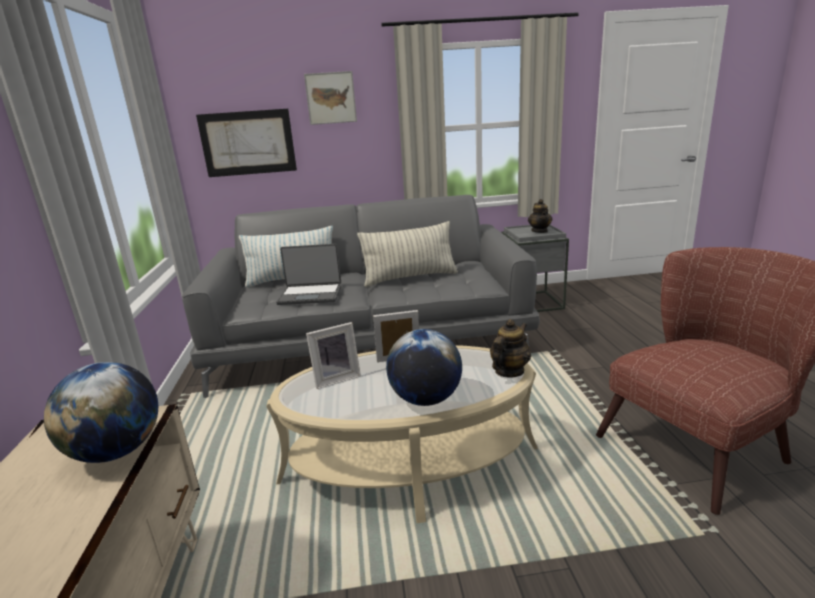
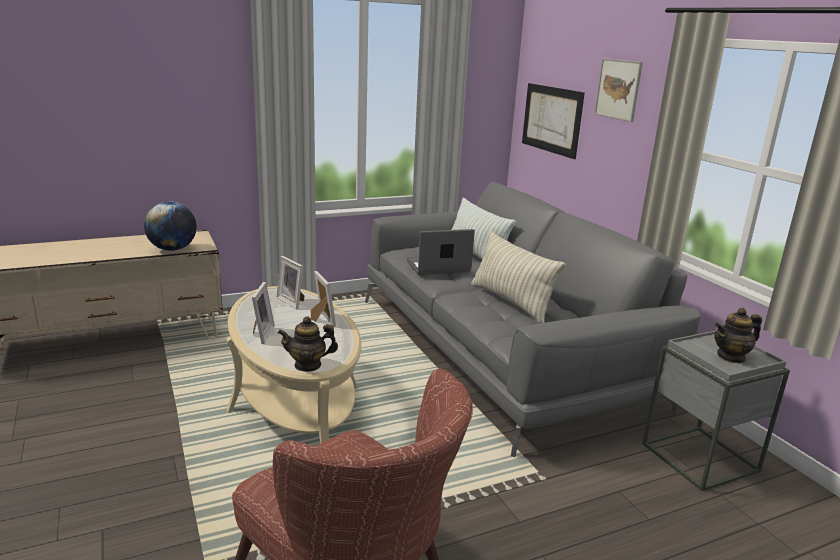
camera: 70 degrees right, 0 degrees up
(310, 295) = (438, 267): laptop -> laptop turned 90 degrees clockwise
(426, 399) = (260, 334): globe -> picture frame
(509, 371) = (308, 365): teapot -> teapot turned 150 degrees clockwise

